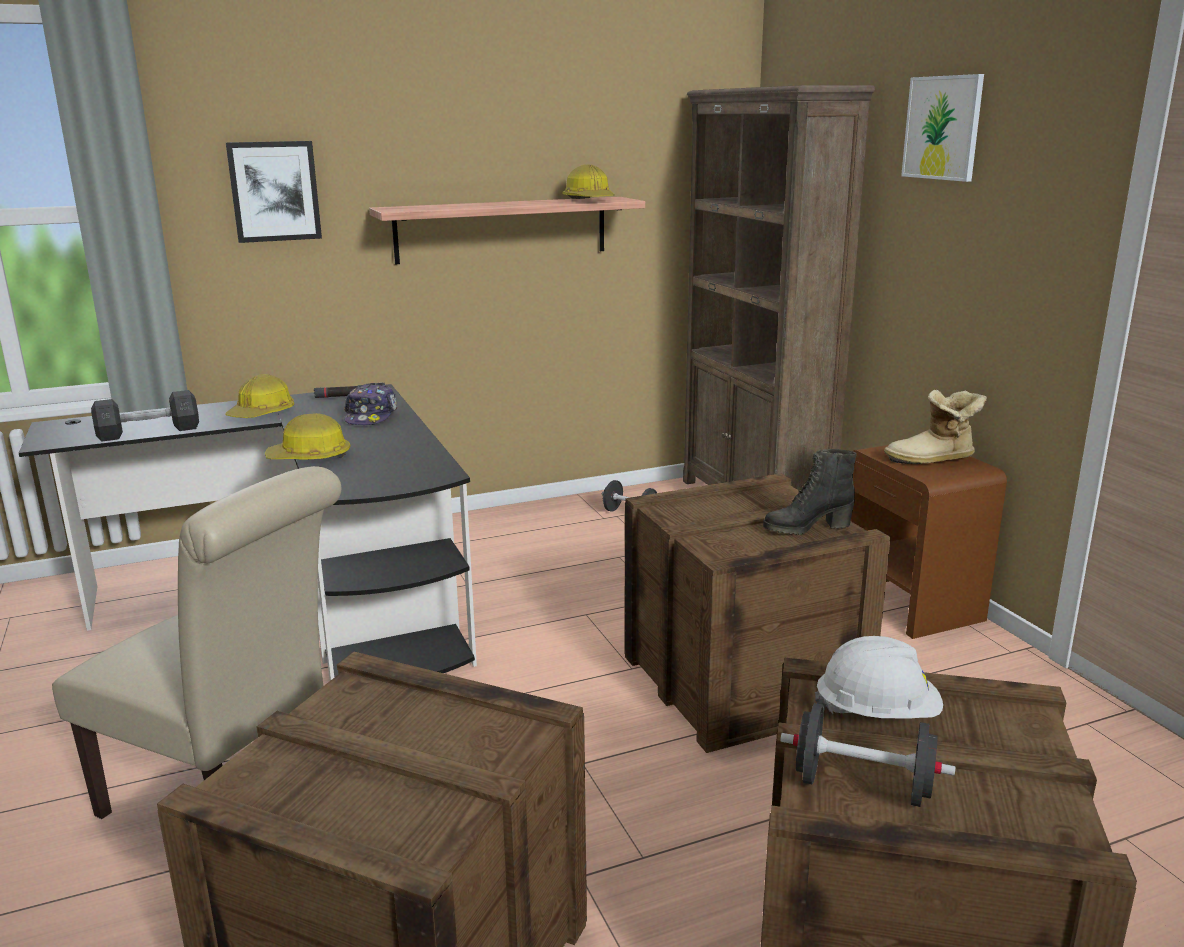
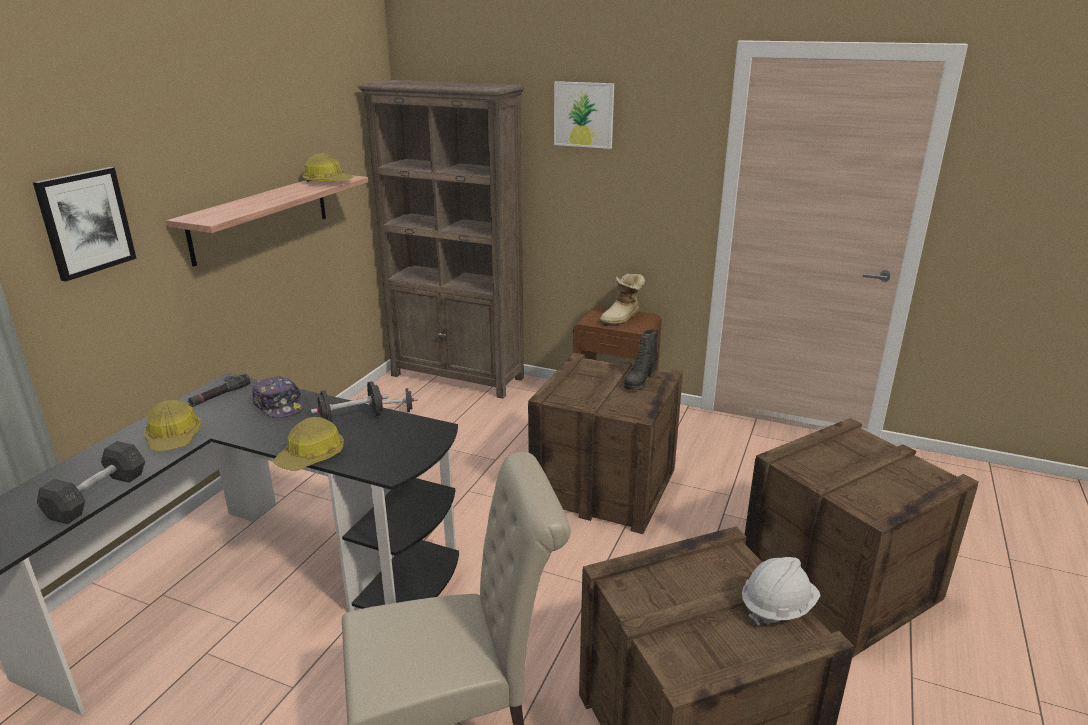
camera: 45 degrees left, 5 degrees up
(862, 786) = (869, 497): black dumbbell -> black dumbbell (352, 419)
(877, 714) = (822, 463): white hard hat -> white hard hat (777, 607)

